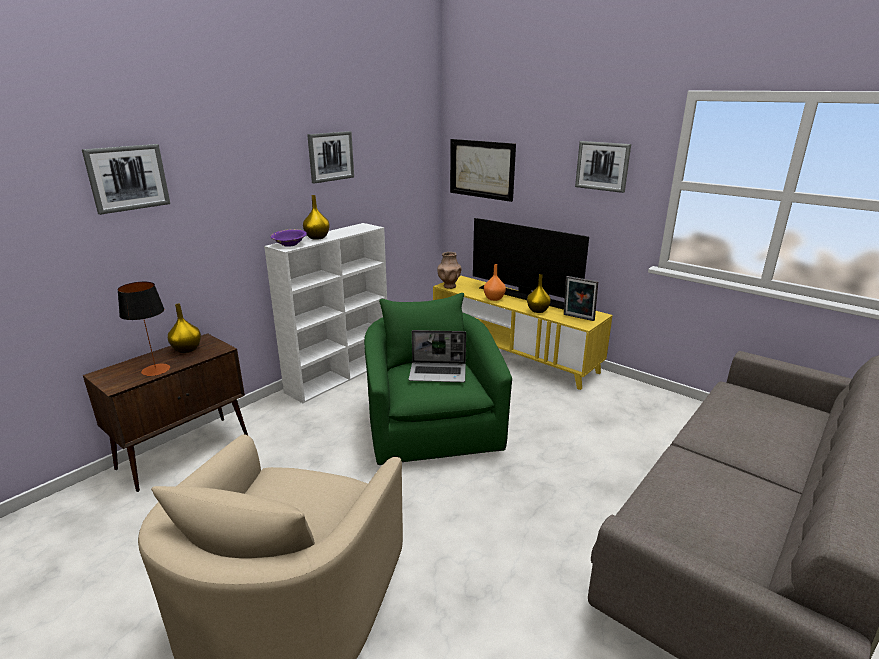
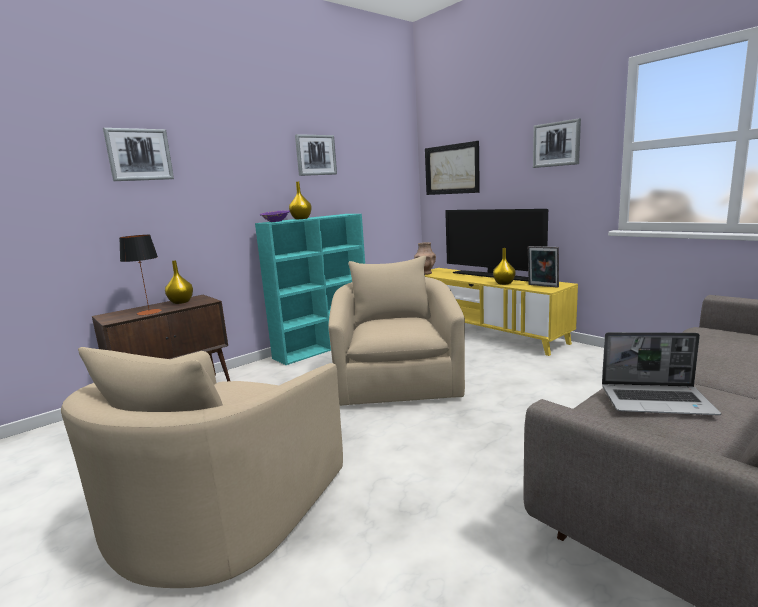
camera: 10 degrees right, 10 degrees down
(340, 375) = (324, 347): white bookcase -> turquoise bookcase
(432, 425) = (397, 380): green armchair -> beige armchair
(438, 373) = (398, 322): laptop -> laptop (657, 401)
(494, 298) = (464, 278): orange vase -> none

